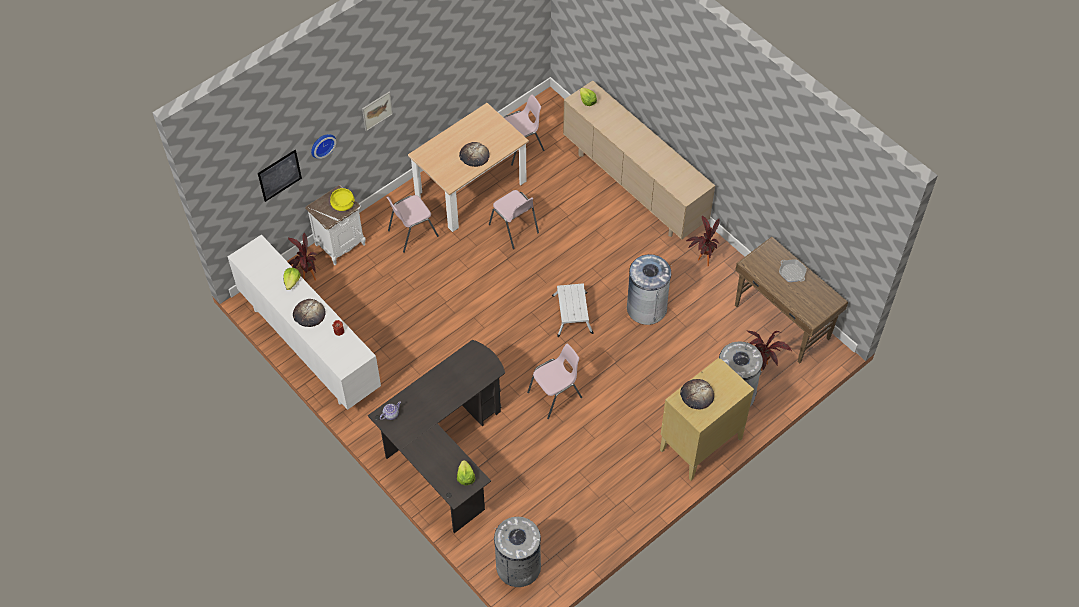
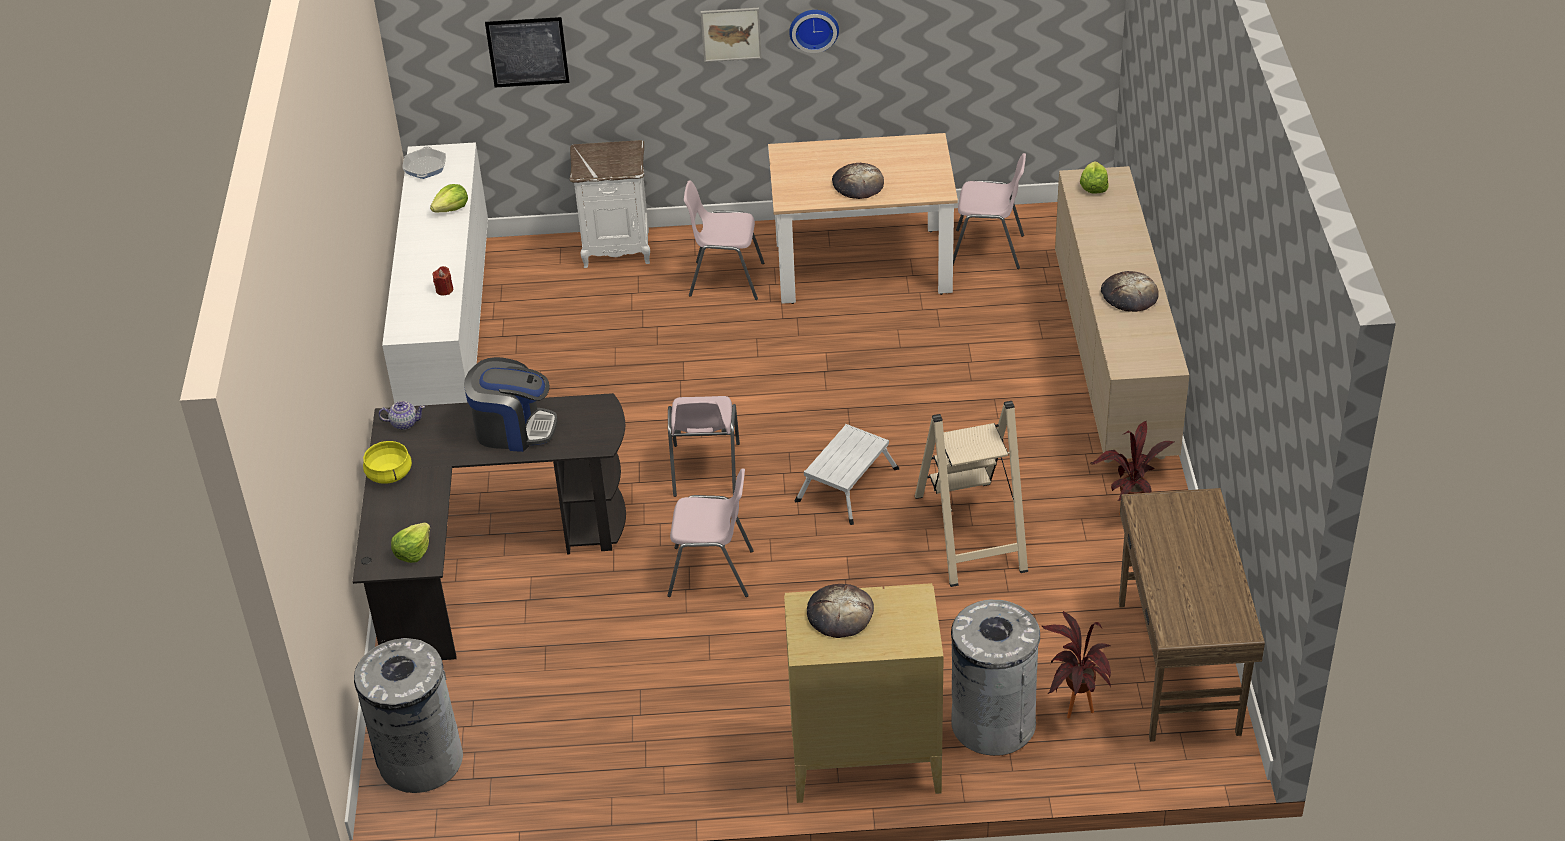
camera: 40 degrees right, 15 degrees down
(306, 279) = (532, 266): potted plant -> none
(309, 314) = (430, 253): bread -> bread (1129, 295)
(321, 144) = (615, 38): wall clock -> wall clock (813, 28)
(343, 204) = (622, 162): yellow cooking pot -> yellow cooking pot (389, 473)
(445, 386) = (513, 429): none -> coffee machine
(514, 229) = (873, 341): pink chair -> pink chair (705, 470)
(646, 307) = (970, 534): grey trash can -> beige step ladder
(792, 272) = (1204, 552): frying pan -> frying pan (425, 167)

